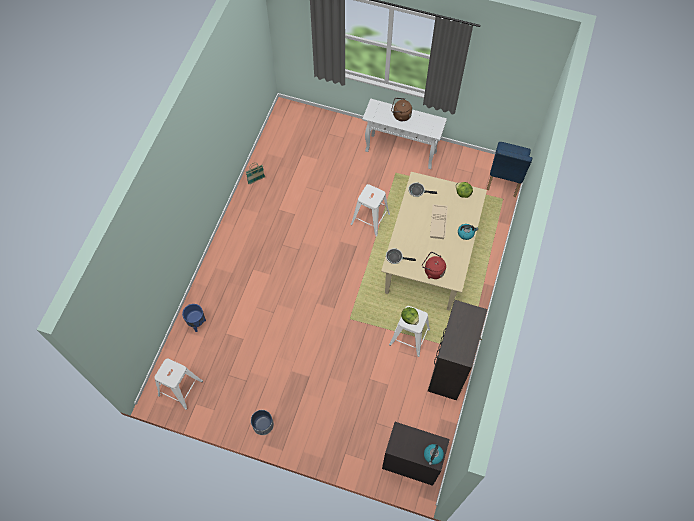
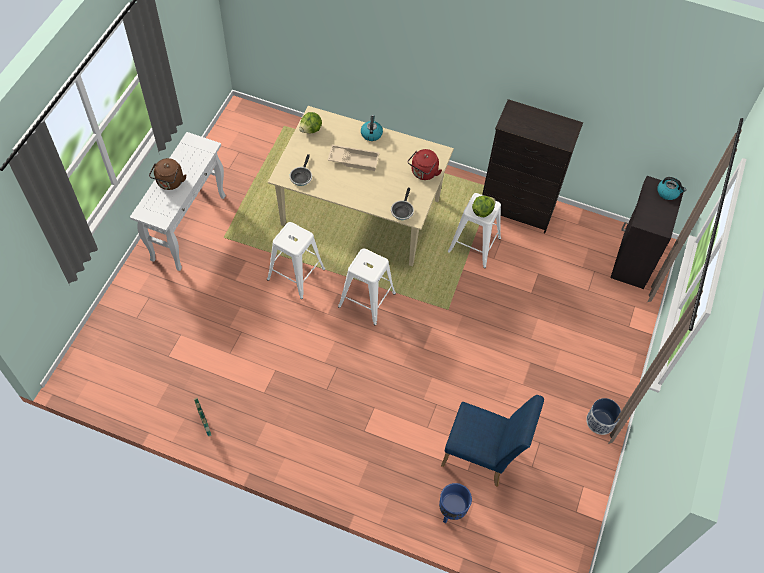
camera: 90 degrees left, 5 degrees down
(180, 387) = (553, 535): white stool -> white stool (366, 300)
(503, 181) = (258, 121): blue chair -> blue chair (482, 457)

